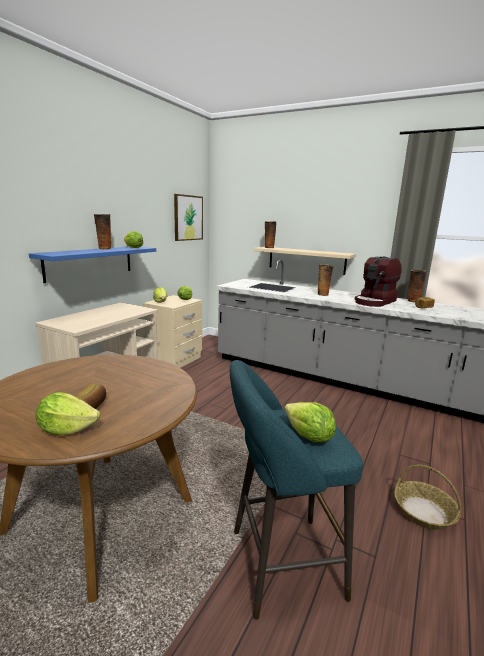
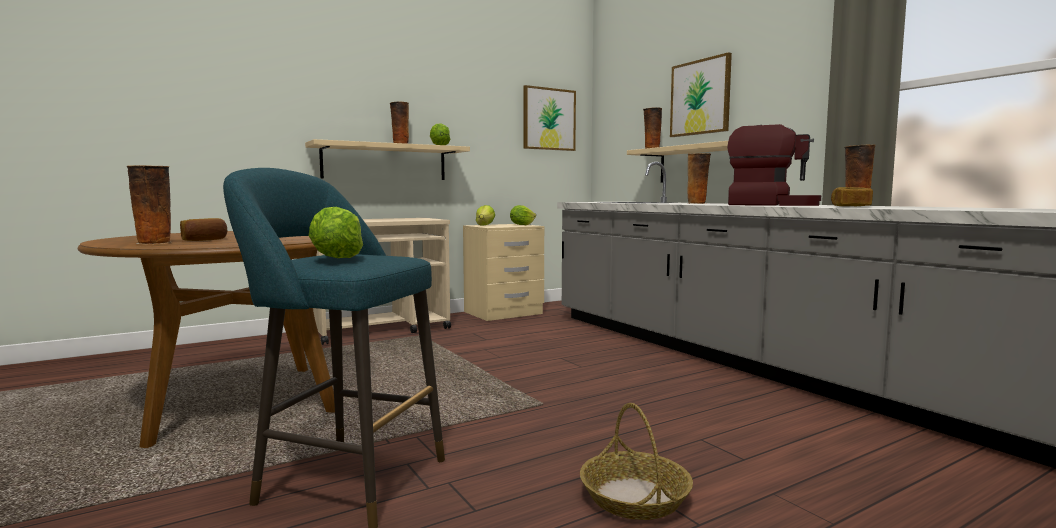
camera: 30 degrees right, 10 degrees down
(67, 429) = (154, 243): lettuce -> vase
(90, 262) = (385, 162): blue shelf -> beige shelf
(301, 218) = (700, 97): none -> picture
(375, 301) = (770, 205): coffee machine -> coffee machine turned 135 degrees counterclockwise

